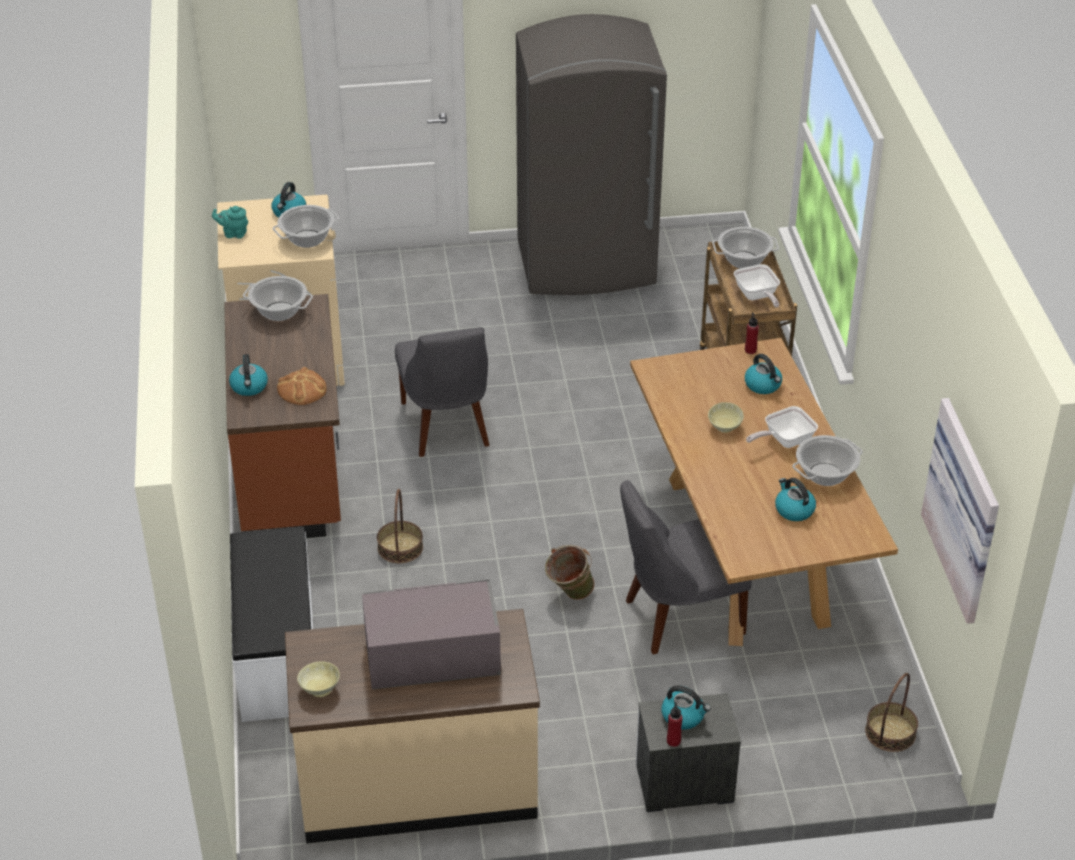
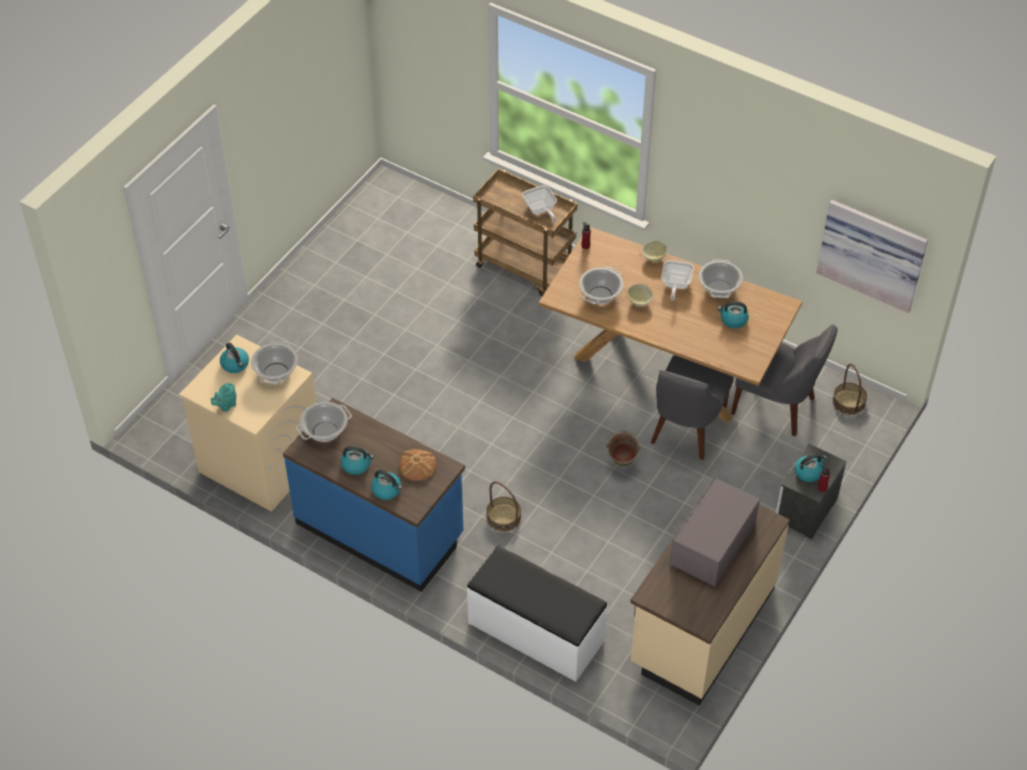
camera: 50 degrees left, 10 degrees up
(292, 473) = (380, 529): brown counter -> blue counter
(320, 689) = (693, 609): beige bowl -> beige bowl (653, 257)
(446, 427) = (419, 428): grey chair -> grey chair (777, 407)
(587, 264) = (339, 262): grey fridge -> none
(744, 260) = (501, 192): cooking pot -> cooking pot (600, 295)
(757, 296) = (540, 210): frying pan -> frying pan turned 45 degrees clockwise
(763, 385) = (621, 261): kettle -> kettle (356, 465)

